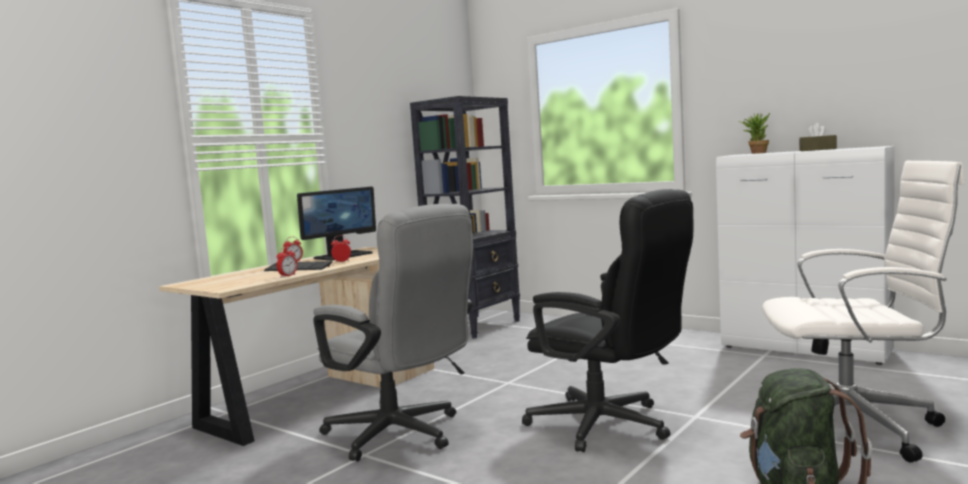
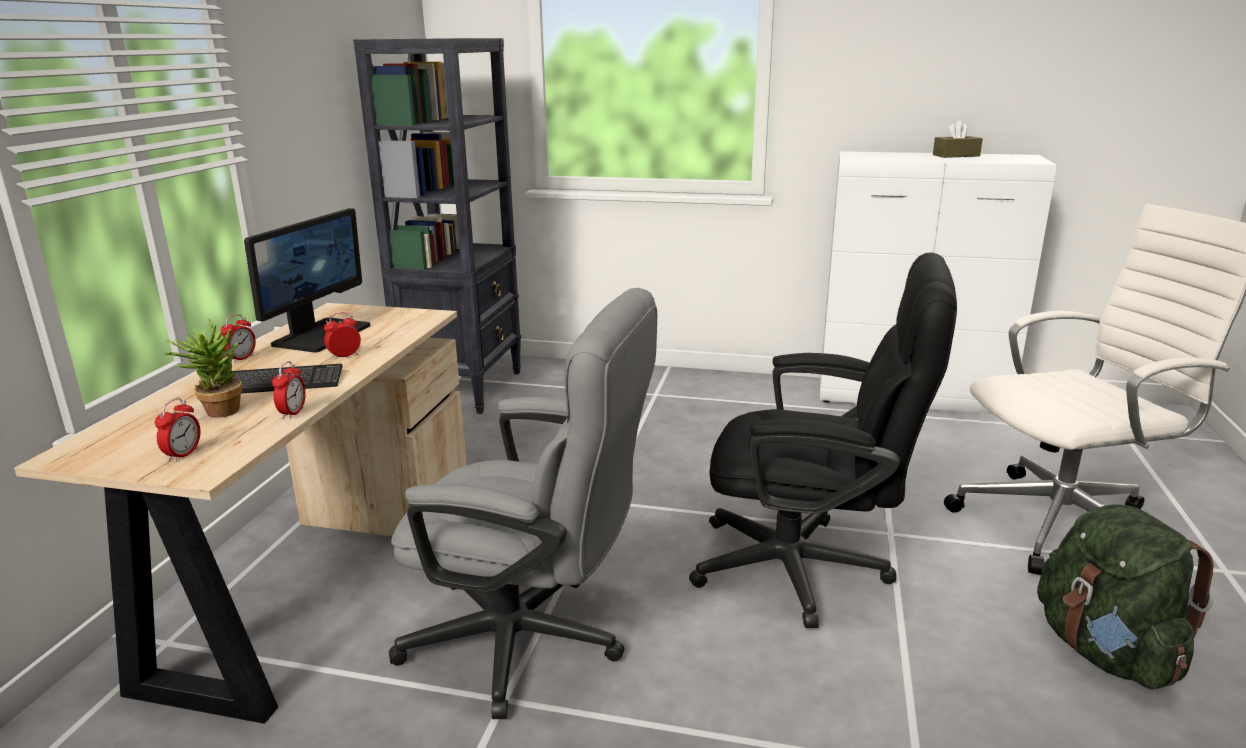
camera: 25 degrees left, 15 degrees up
(224, 284) = (183, 454): none -> alarm clock
(755, 153) = (873, 153): potted plant -> potted plant (217, 411)

